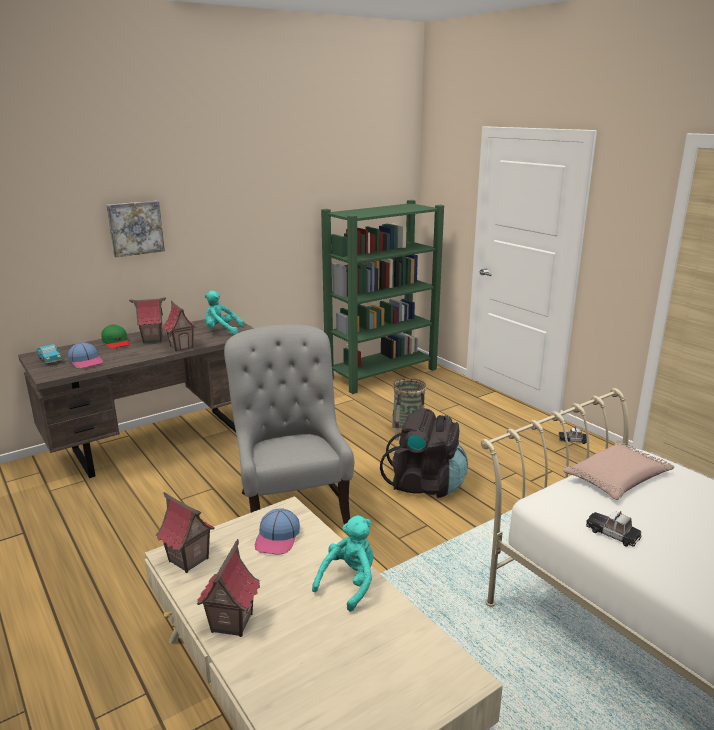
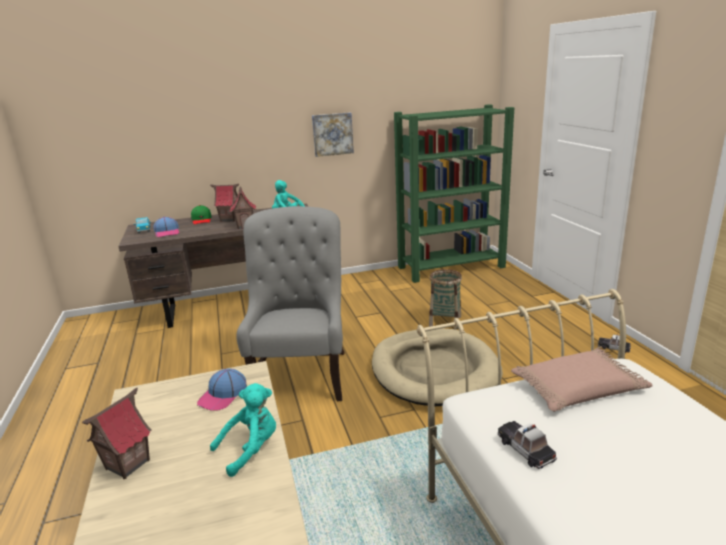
camera: 20 degrees right, 0 degrees up
(135, 228) = (222, 125): picture -> picture (332, 134)
(188, 560) = (140, 402): toy house -> none
(425, 484) = (434, 371): black backpack -> beige dog bed

